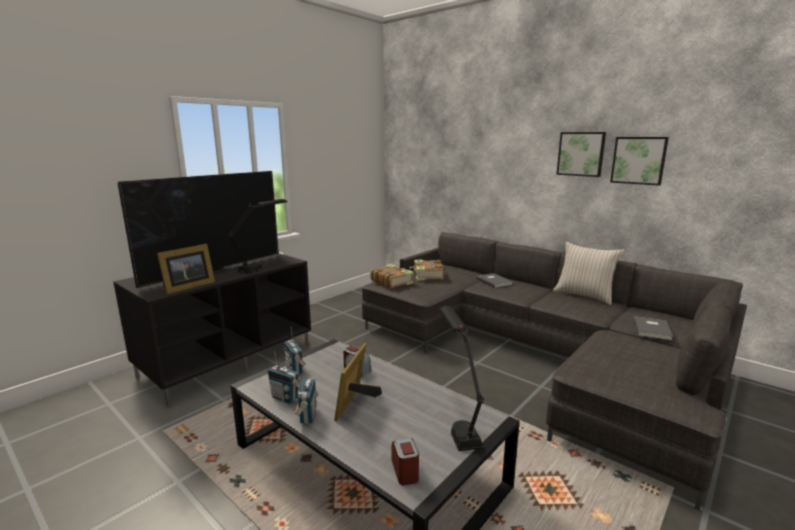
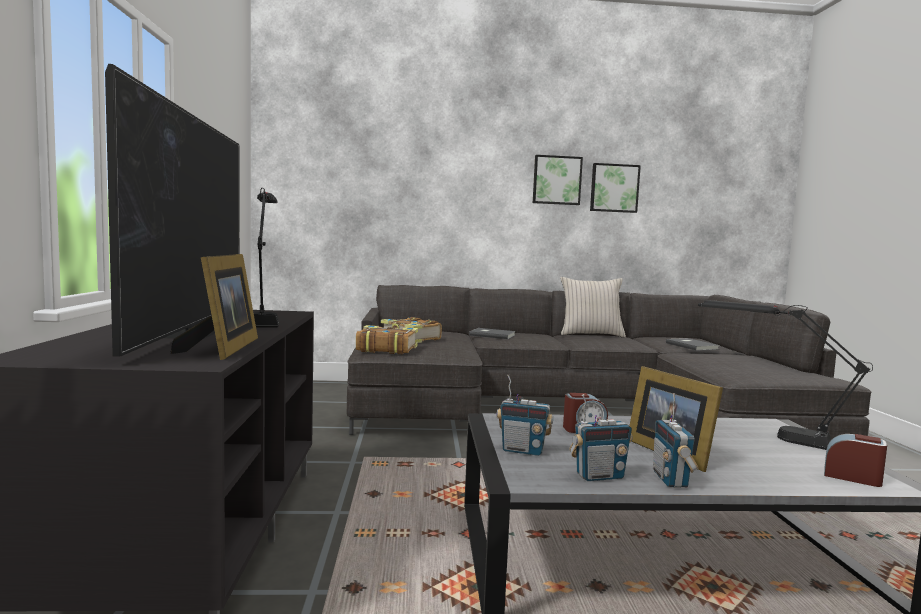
camera: 45 degrees left, 10 degrees down
(307, 416) = (671, 479): radio -> radio turned 135 degrees counterclockwise

